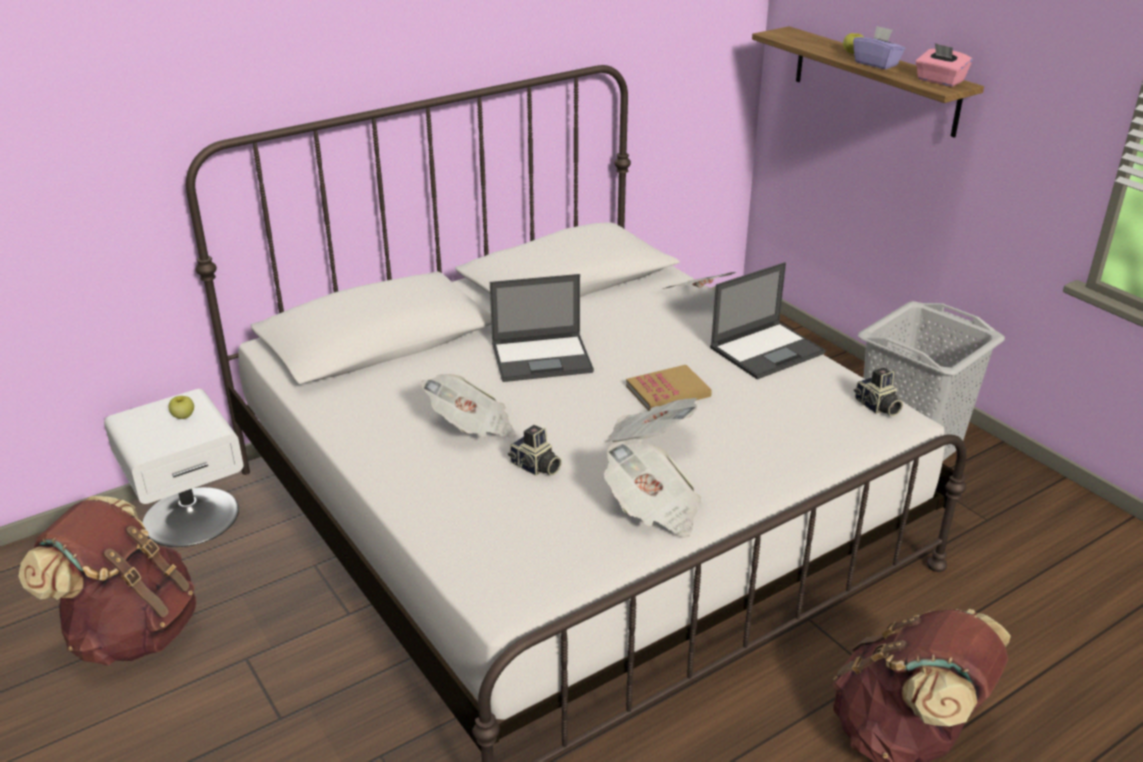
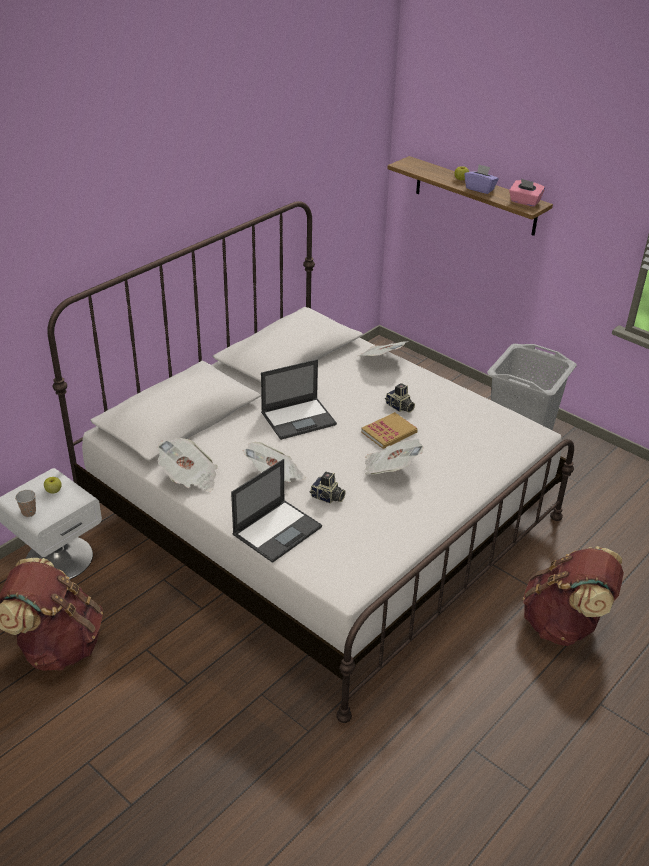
camera: 15 degrees left, 5 degrees up
(136, 439) = (29, 513): none -> cup
(653, 510) = (410, 516): newspaper -> newspaper (189, 477)
(767, 350) = (440, 394): laptop -> laptop (278, 530)
(877, 407) = (519, 426): camera -> camera (399, 407)

